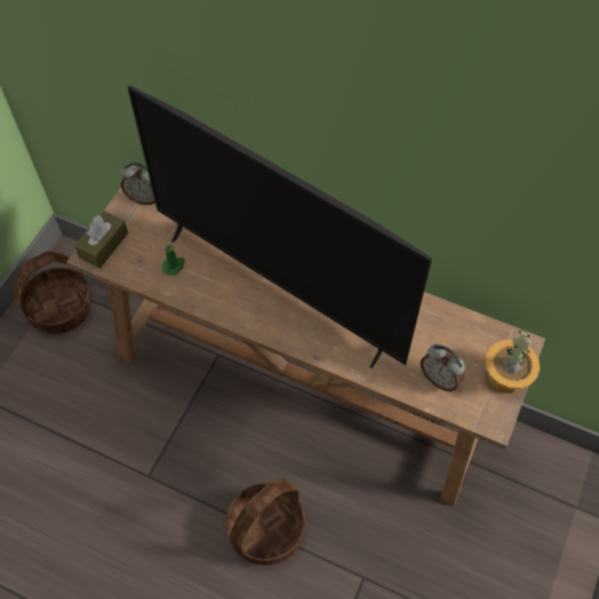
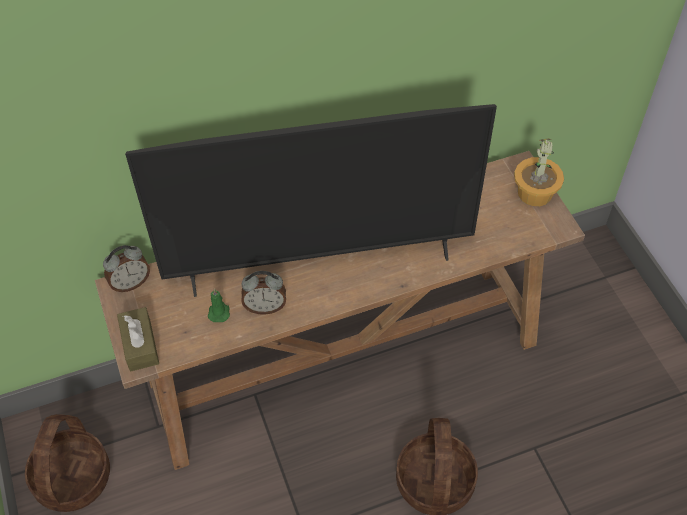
camera: 45 degrees left, 5 degrees down
(439, 379) = (498, 229): alarm clock -> alarm clock (265, 307)

